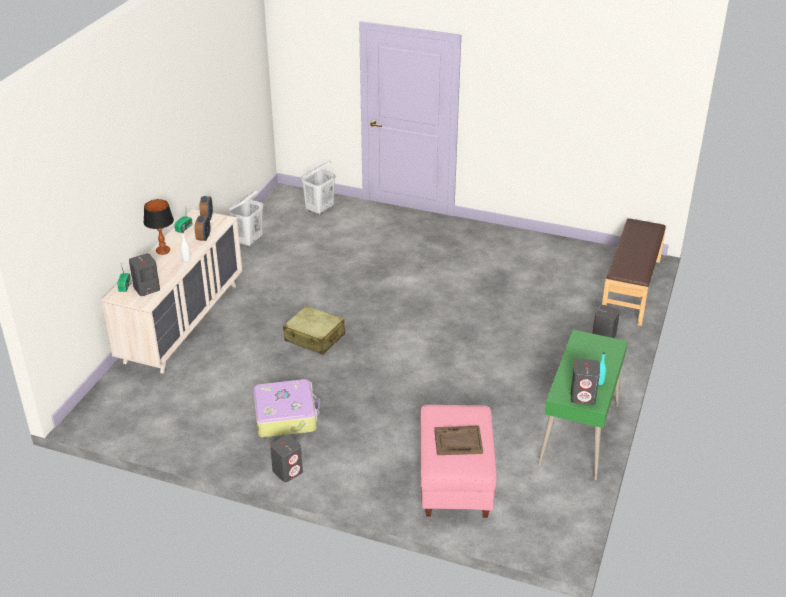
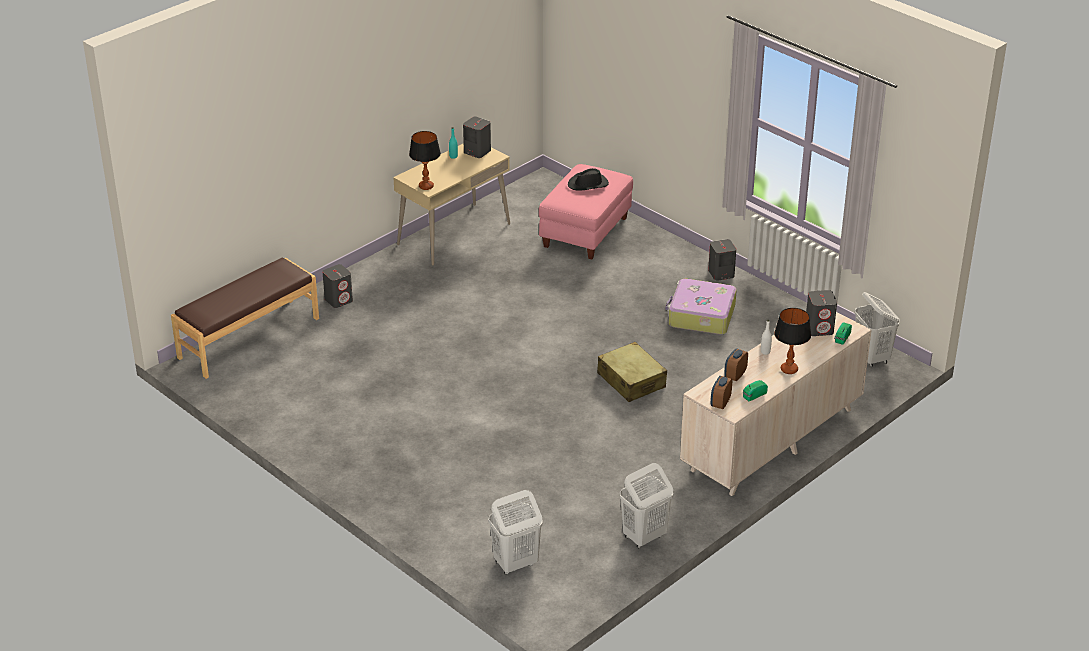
camera: 155 degrees left, 0 degrees up
(111, 419) = (872, 357): none -> white laundry basket
(458, 442) = (588, 184): brown tray -> black hat
(579, 435) = (453, 234): green desk -> beige desk
(586, 339) = (426, 186): none -> table lamp

